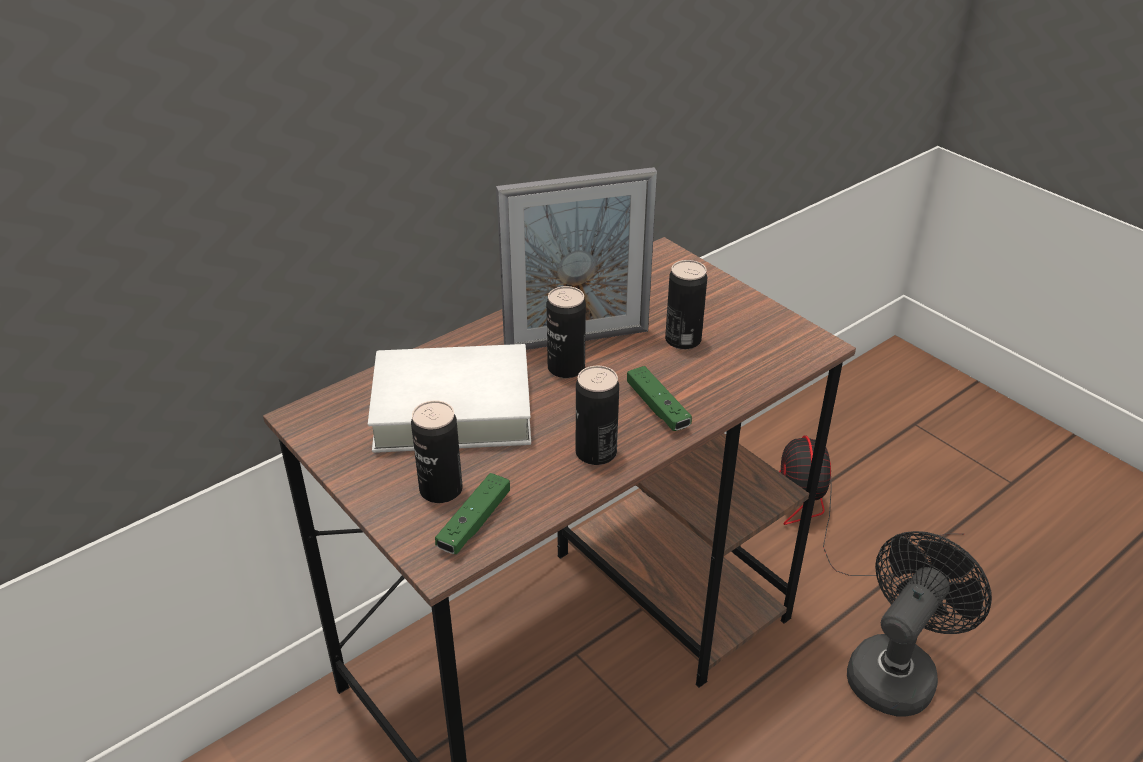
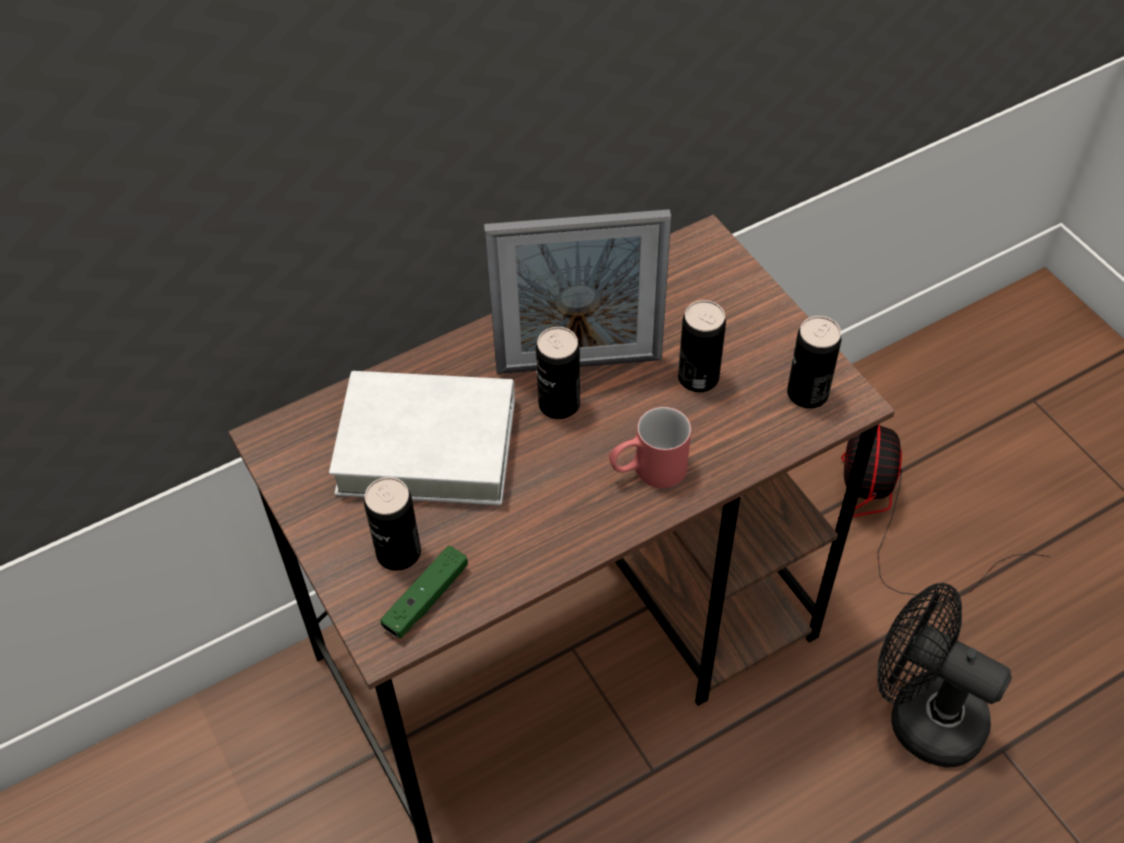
camera: 10 degrees right, 15 degrees up
(596, 453) = (568, 524): can -> can (807, 393)
(657, 407) = (647, 471): green game controller -> red mug
(896, 670) = (921, 714): black fan -> black fan turned 105 degrees counterclockwise

